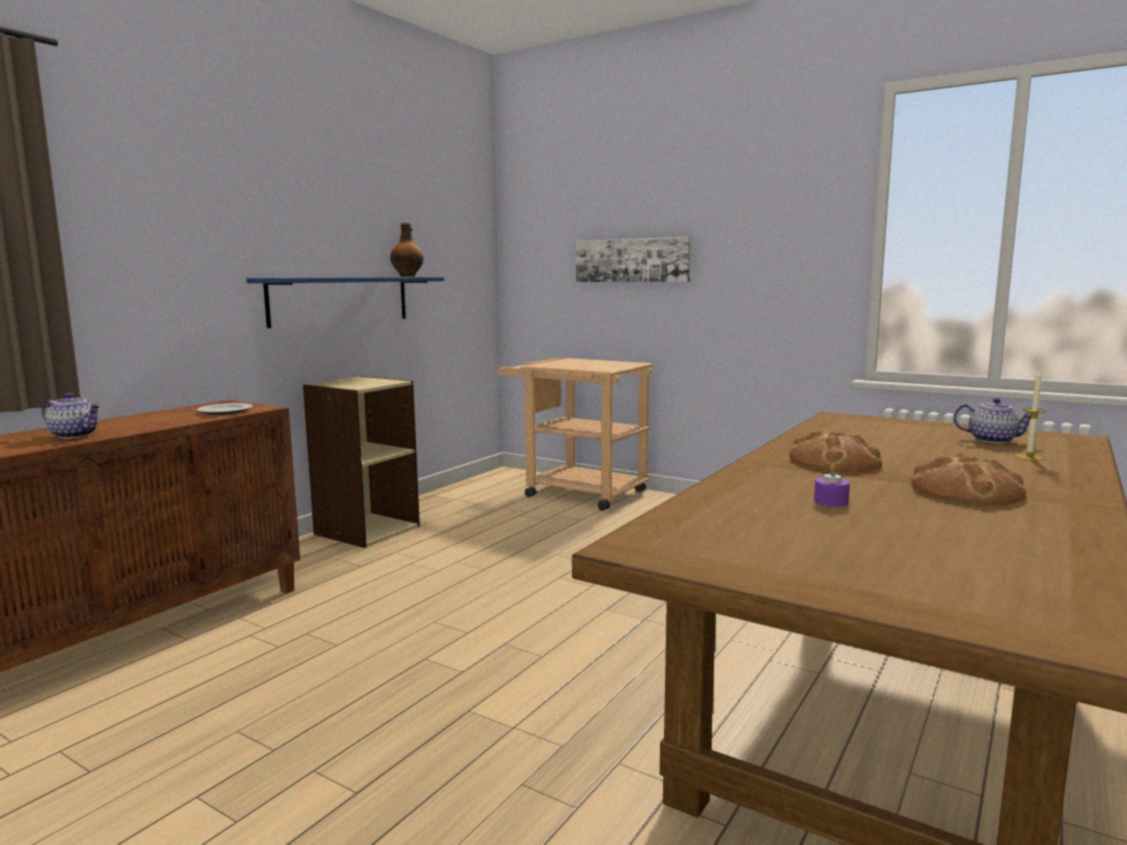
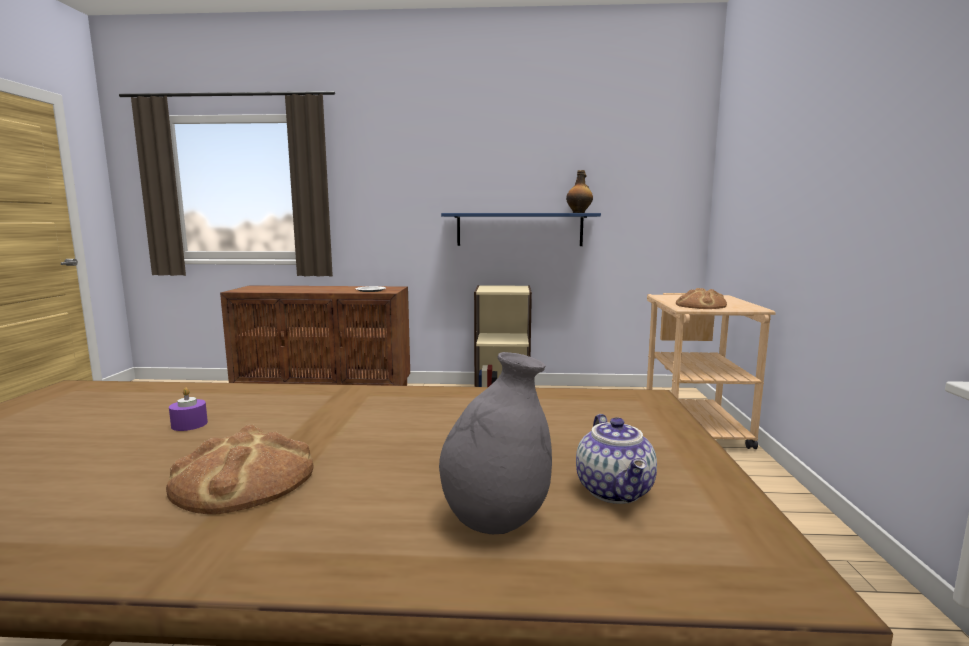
camera: 60 degrees right, 0 degrees up
(76, 435) = (293, 289): teapot -> none
(632, 260) = (779, 193): picture -> none
(835, 461) = (367, 414): bread -> bread (700, 305)
(1029, 457) = (495, 521): candle -> grey vase

